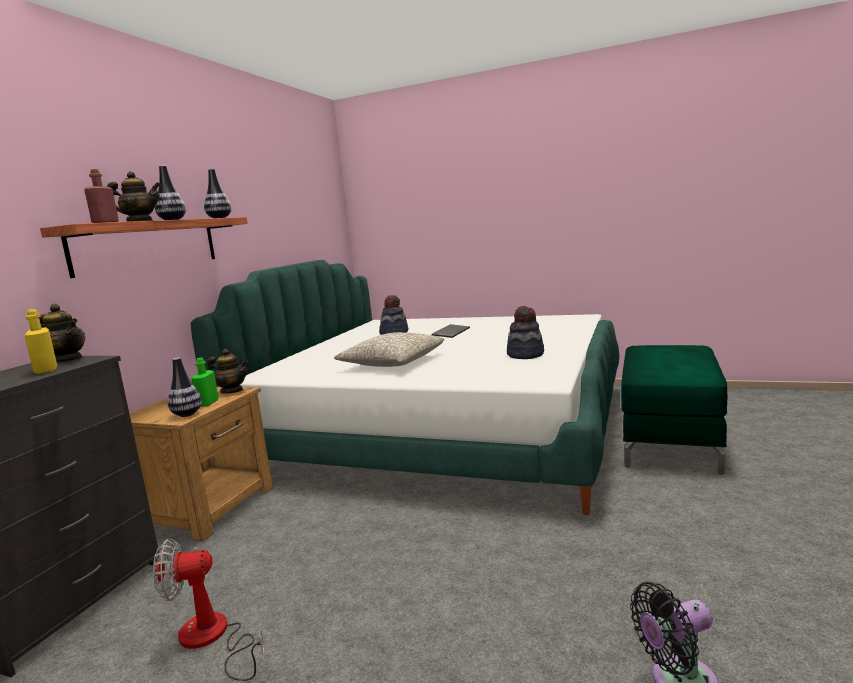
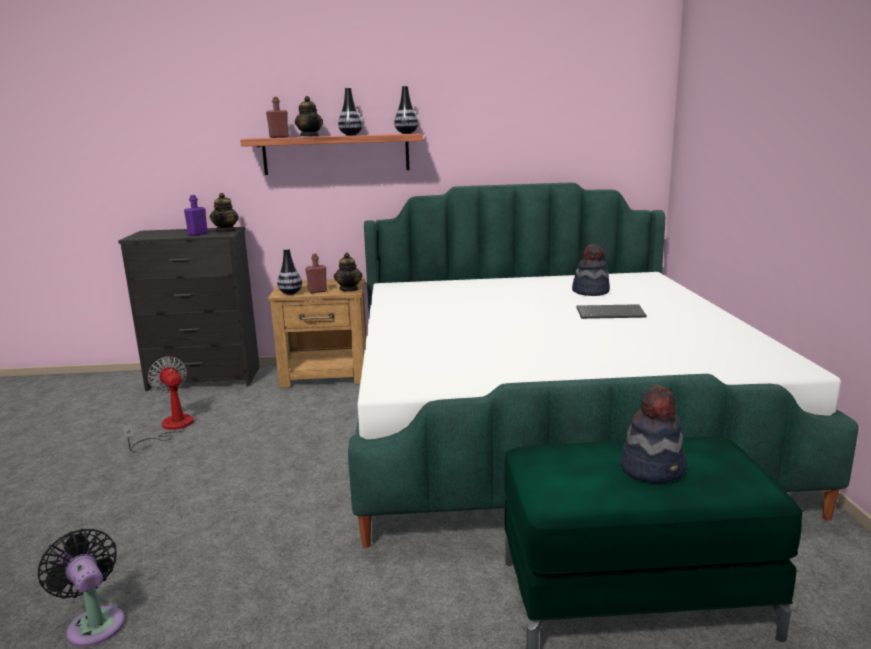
camera: 65 degrees right, 5 degrees up
(46, 370) = (198, 234): yellow bottle -> purple bottle
(208, 403) = (317, 291): green bottle -> red bottle
(392, 362) = (453, 315): grey pillow -> none
(525, 355) = (510, 363): hat -> hat (653, 468)

